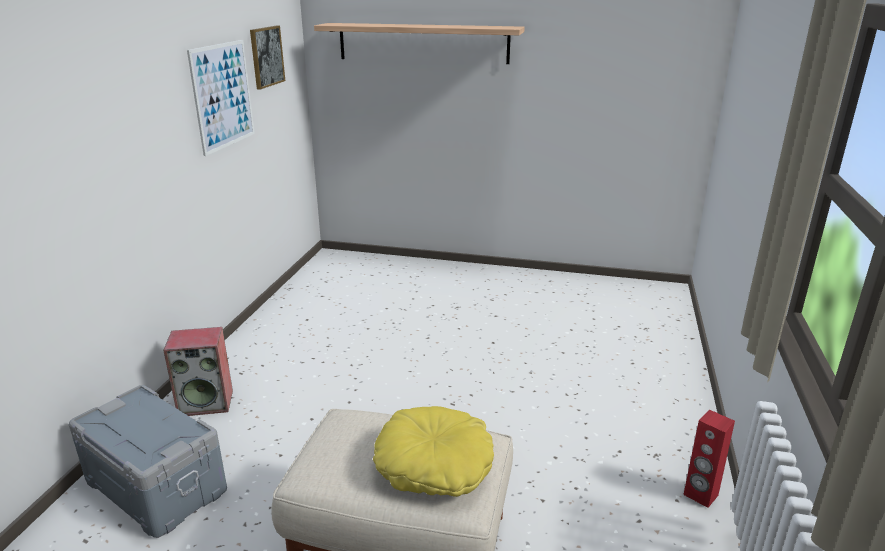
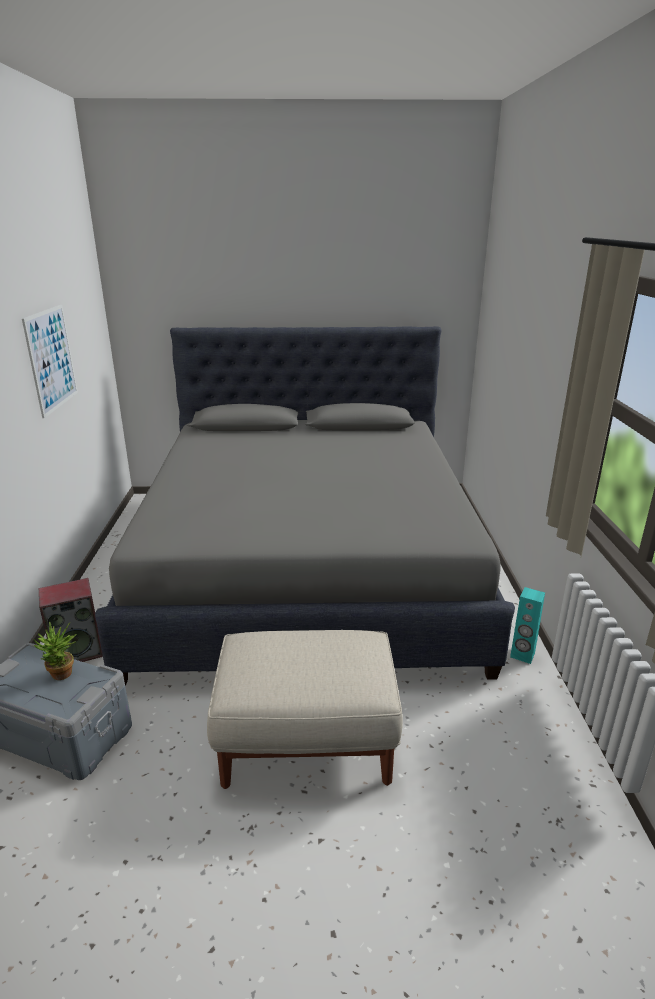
camera: 15 degrees left, 0 degrees up
(158, 425) = (62, 676): none -> potted plant
(266, 56) = (79, 318): picture -> none
(423, 43) = (221, 299): shelf -> none
(435, 463) = (339, 663): yellow pillow -> none
(475, 346) = (308, 564): none -> grey bed
(700, 495) = (522, 655): red speaker -> turquoise speaker

